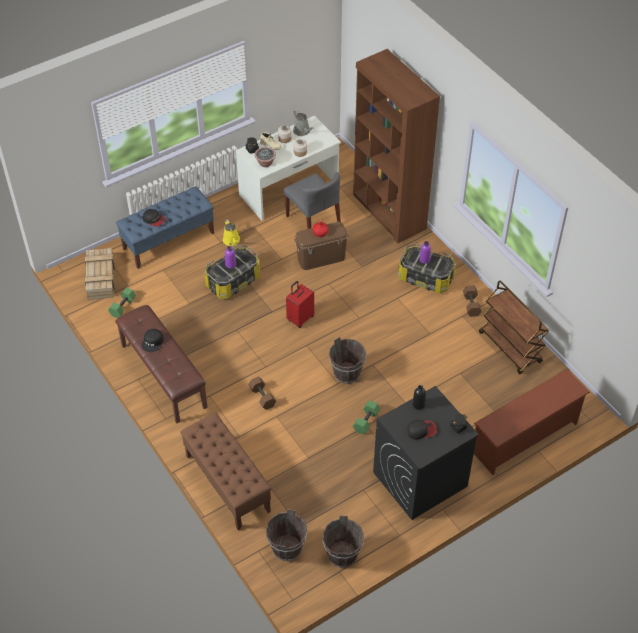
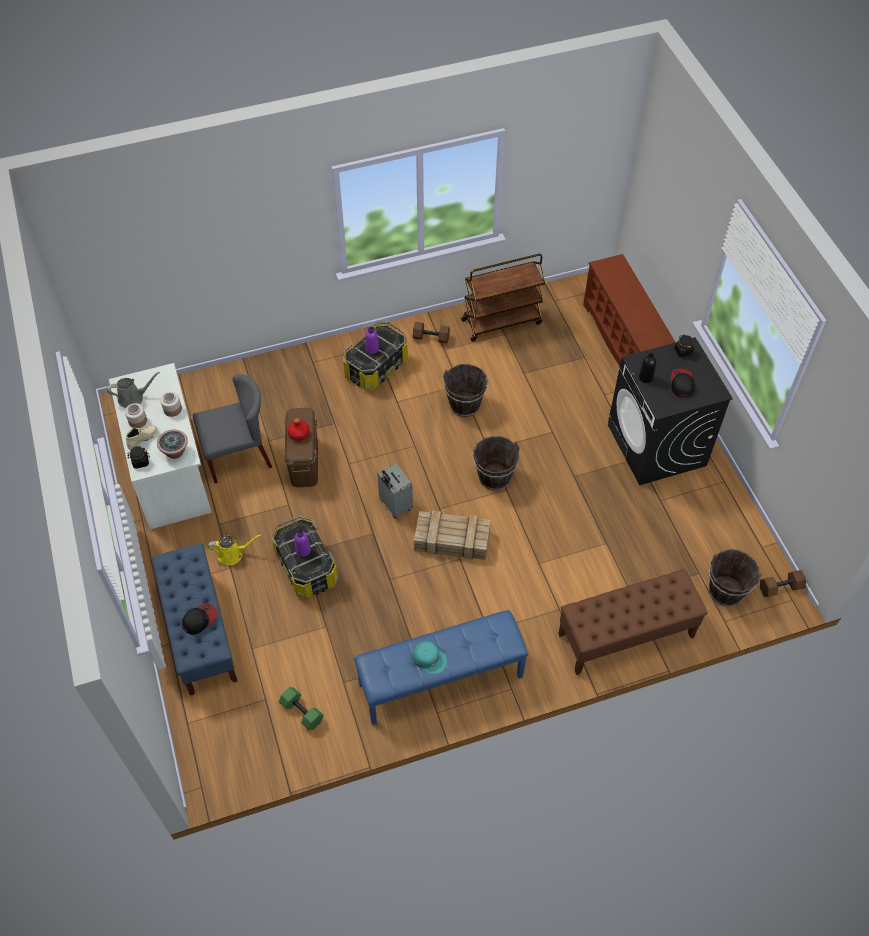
camera: 75 degrees left, 5 degrees up
(100, 278) = (235, 734): crate -> crate (450, 540)
(152, 342) = (429, 658): black cap -> turquoise cap
(163, 376) = (441, 680): brown bench -> blue bench
(261, 397) = (505, 573): brown dumbbell -> brown dumbbell (780, 588)
(300, 318) = (395, 506): red suitcase -> grey suitcase
(342, 555) = (741, 539): brown bucket -> brown bucket (465, 405)
(366, 421) = (567, 475): green dumbbell -> none
(389, 212) = (256, 375): brown bookcase -> none

